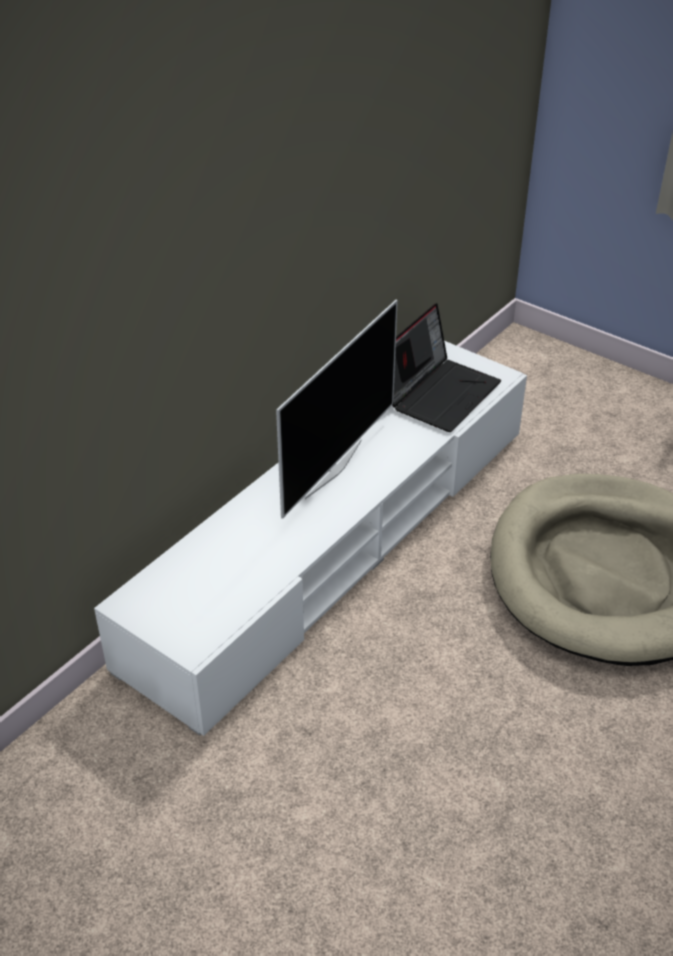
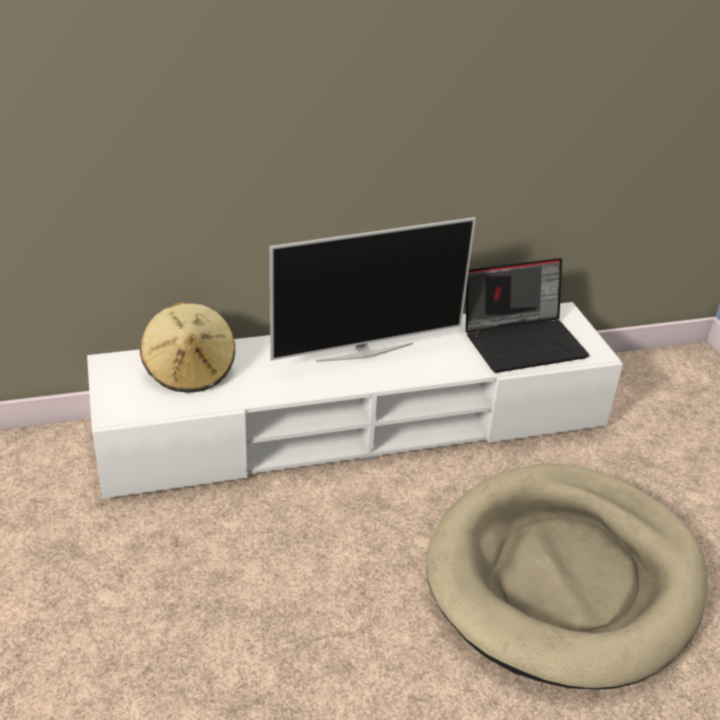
camera: 35 degrees right, 5 degrees down
(209, 568) = (190, 371): none -> beige hat

